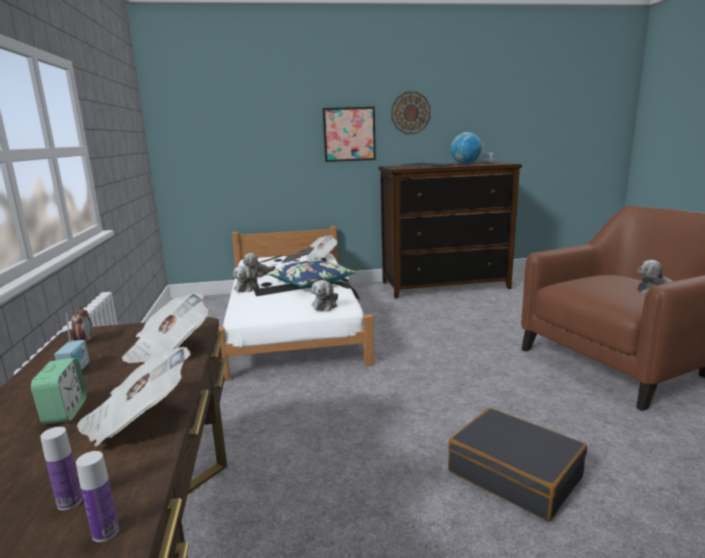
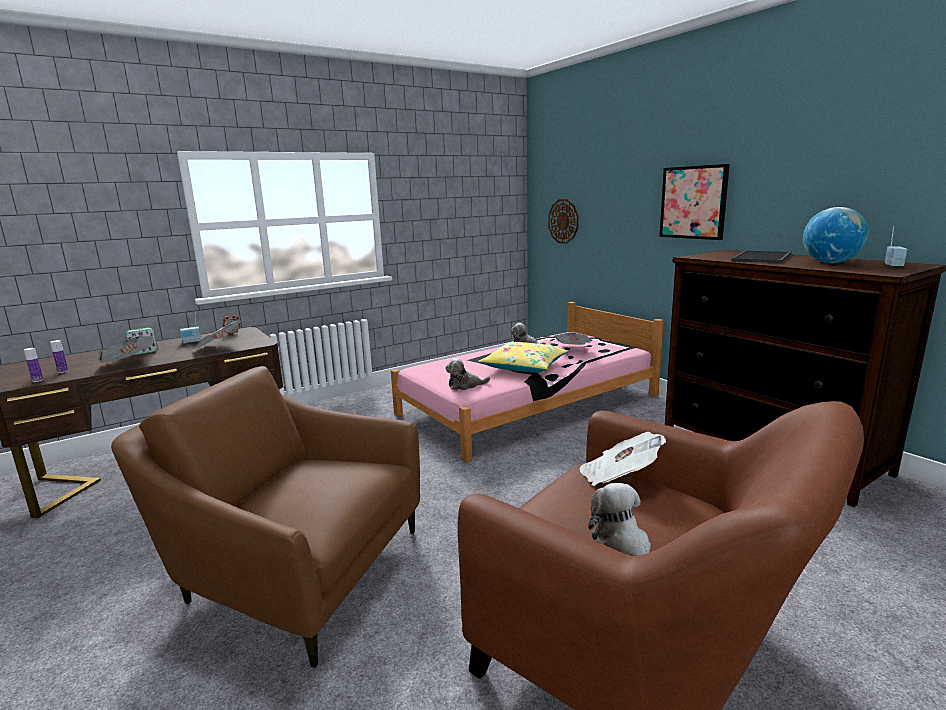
camera: 65 degrees right, 0 degrees up
(246, 288) = (484, 352): plush toy -> none
(292, 322) = (529, 404): white bed -> pink bed
(311, 282) = (524, 367): blue pillow -> yellow pillow
(321, 256) = (620, 350): newspaper -> newspaper (618, 477)
(410, 113) = (783, 171): wall clock -> wall clock (563, 221)
(514, 474) = (294, 572): black suitcase -> brown armchair

